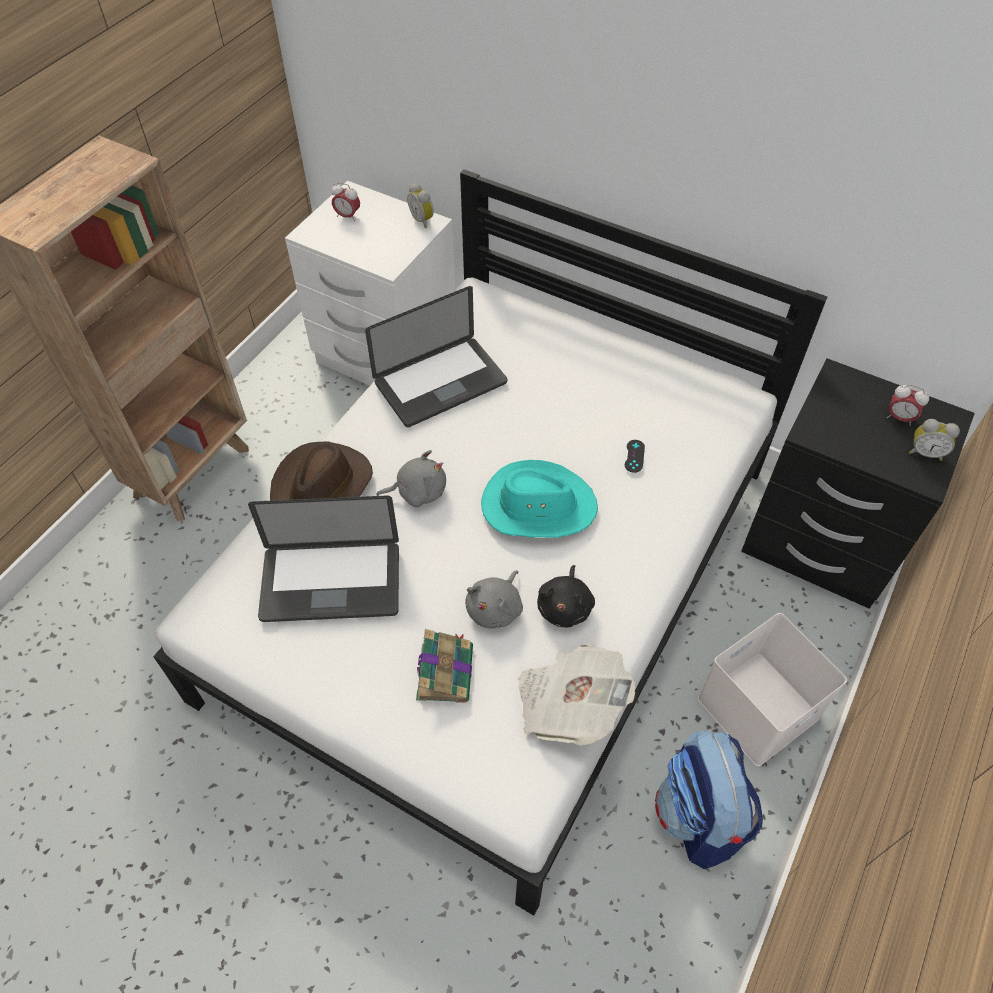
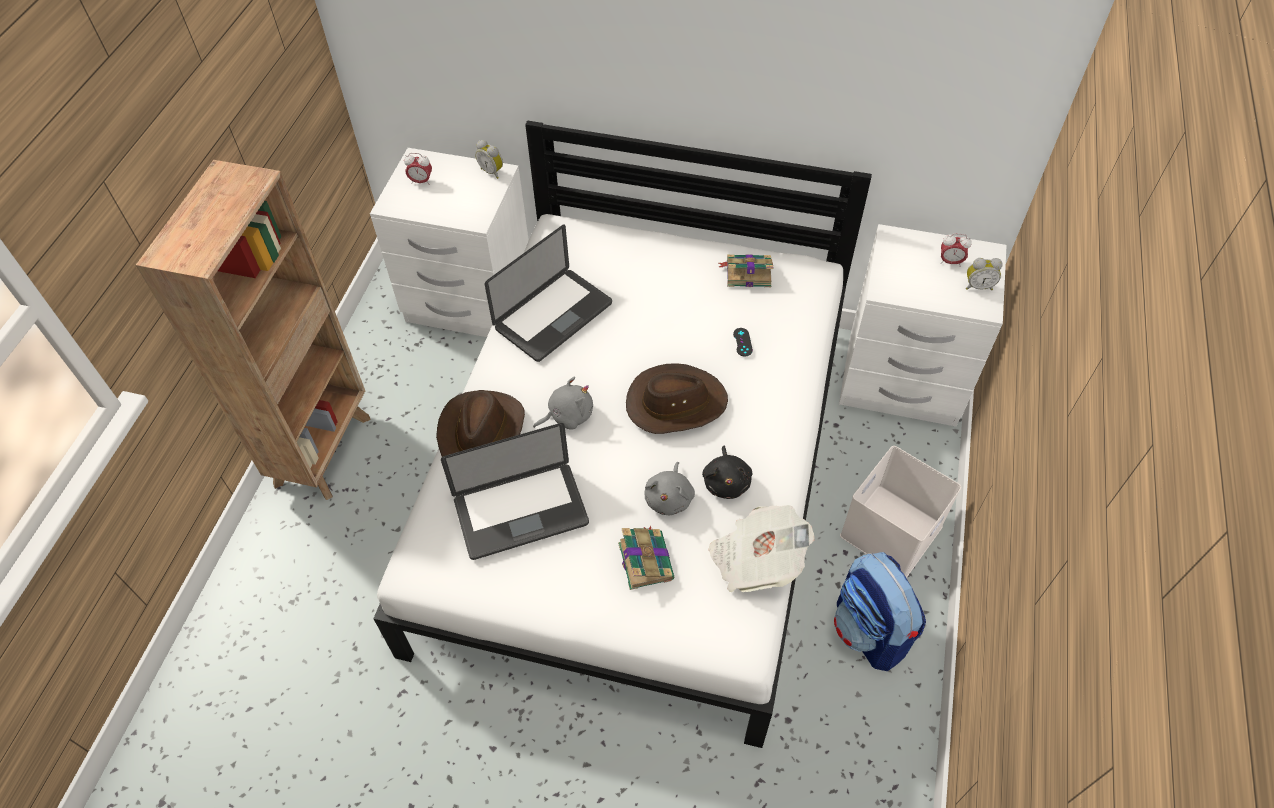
camera: 15 degrees left, 0 degrees up
(538, 505) = (675, 403): turquoise hat -> brown hat
(664, 383) = (747, 273): none -> book
(819, 544) = (901, 382): black nightstand -> white nightstand

